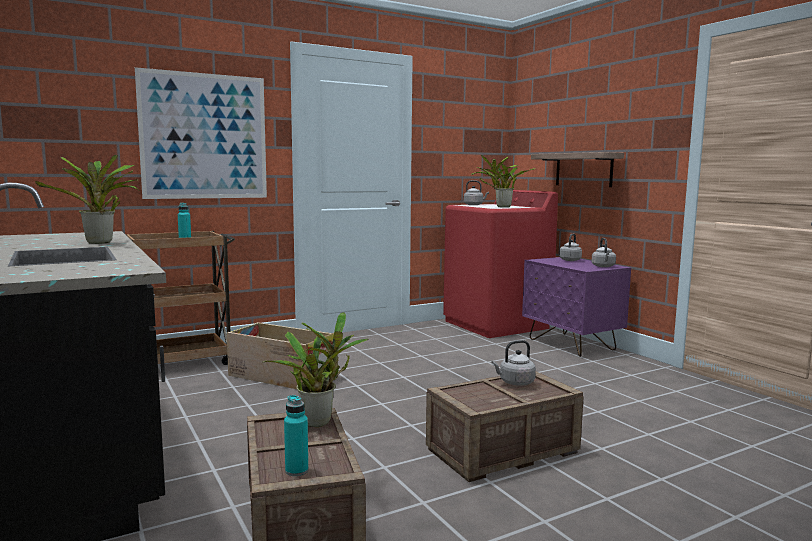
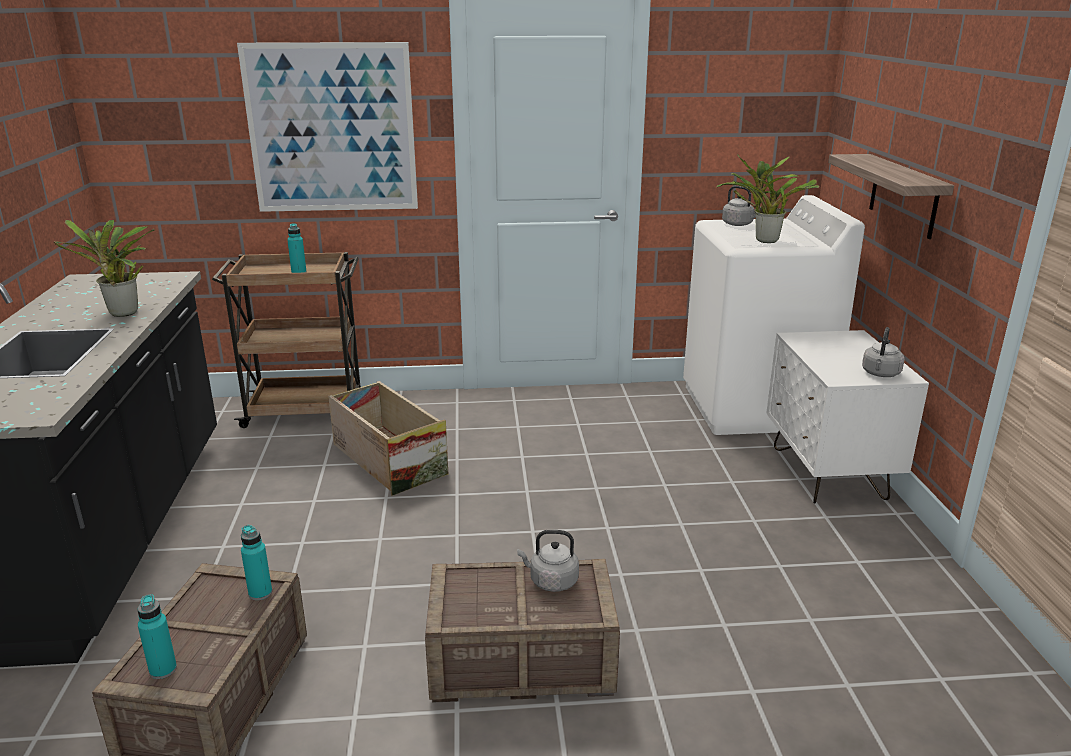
camera: 25 degrees right, 15 degrees up
(320, 421) = (260, 593): potted plant -> turquoise bottle
(496, 324) = (754, 407): red washing machine -> white washing machine
(570, 260) = (851, 344): grey kettle -> none
(571, 344) = (828, 474): purple nightstand -> white nightstand

